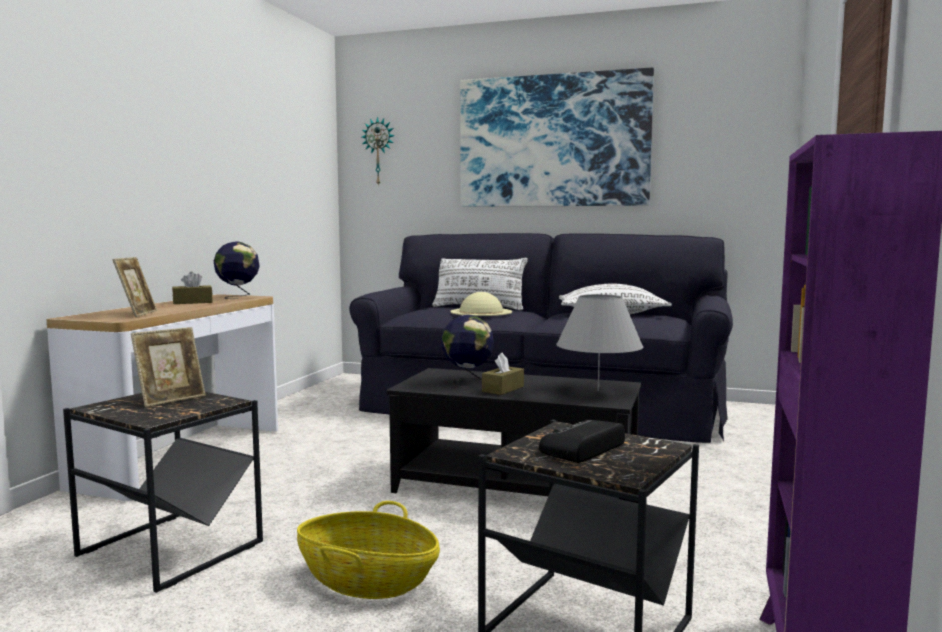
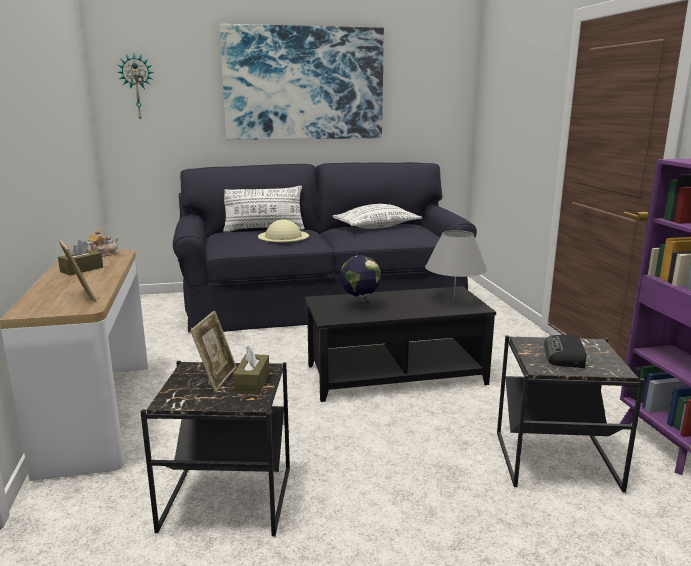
camera: 30 degrees left, 10 degrees up
(238, 297) = (103, 254): globe -> teapot
(367, 581) = (402, 474): basket -> none
(503, 389) = (395, 309): brown tissue box -> brown tissue box (252, 382)

